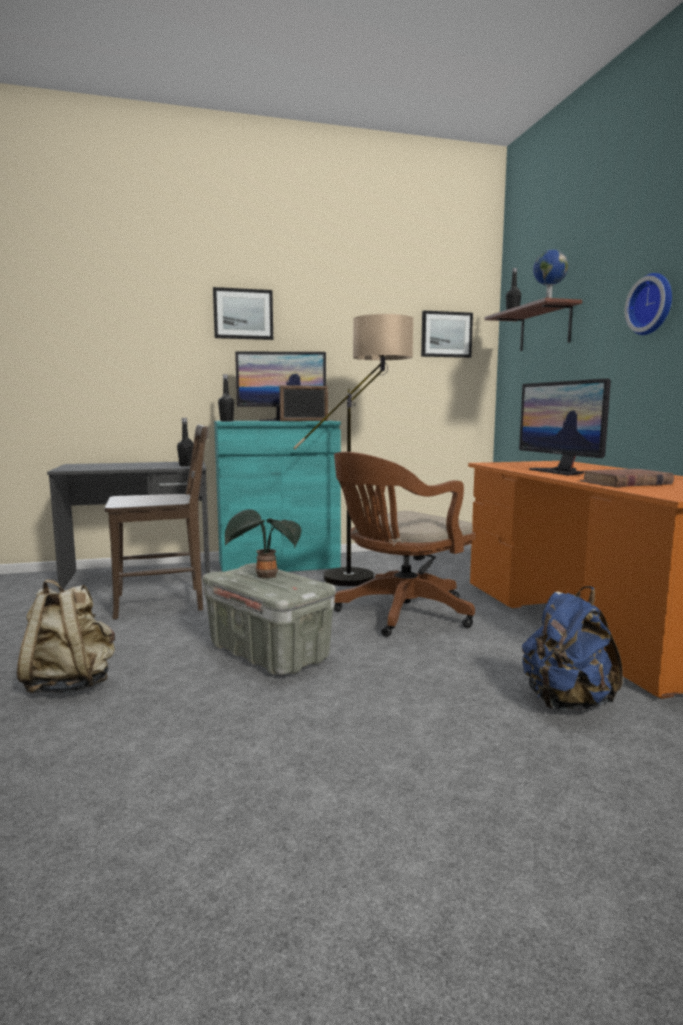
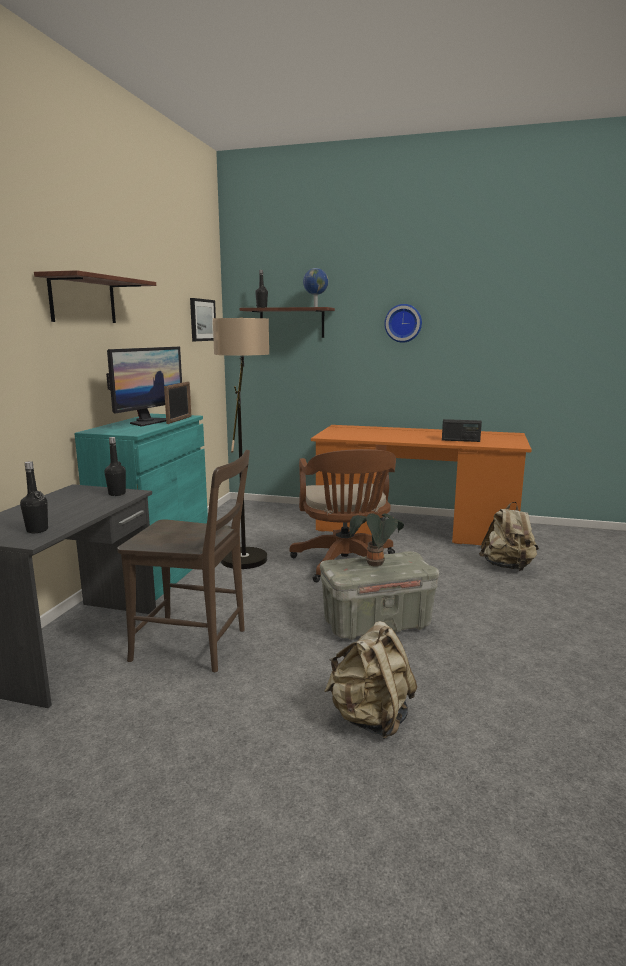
camera: 60 degrees left, 5 degrees up
(165, 602) = (195, 645): brown chair -> brown chair turned 90 degrees clockwise
(226, 421) = (116, 432): black bottle -> black bottle (37, 530)
(243, 314) = (83, 300): picture -> shelf
(560, 472) = (396, 437): monitor -> none
(566, 702) = (507, 567): blue backpack -> beige backpack
(625, 483) = (460, 440): brown book -> radio

